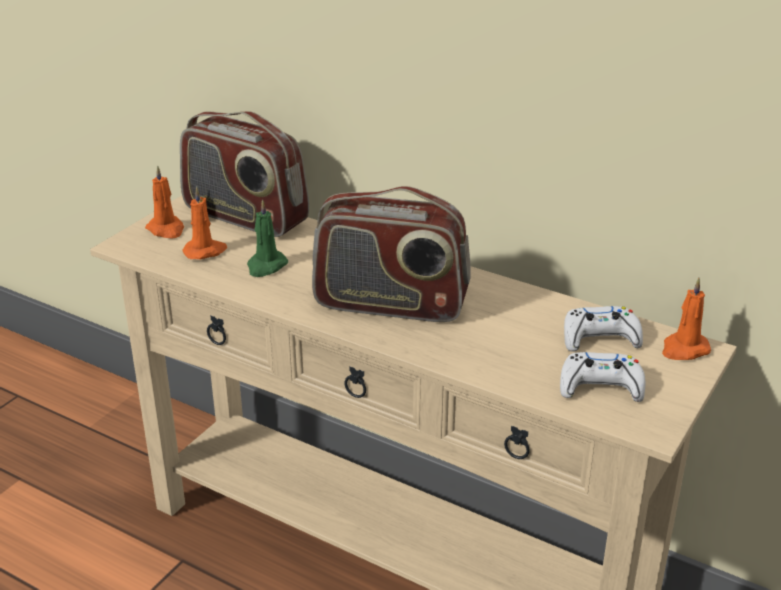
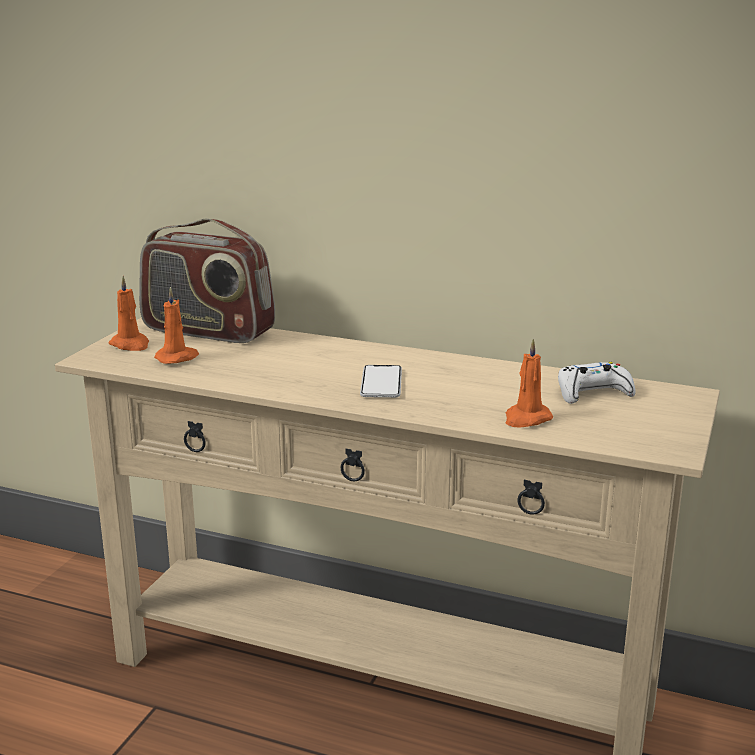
camera: 10 degrees left, 10 degrees down
(266, 266) = (244, 364): green candle -> none
(390, 304) = (381, 383): radio -> phone
(600, 386) = (610, 426): white game controller -> none
(684, 349) = (674, 395): orange candle -> orange candle (526, 419)

